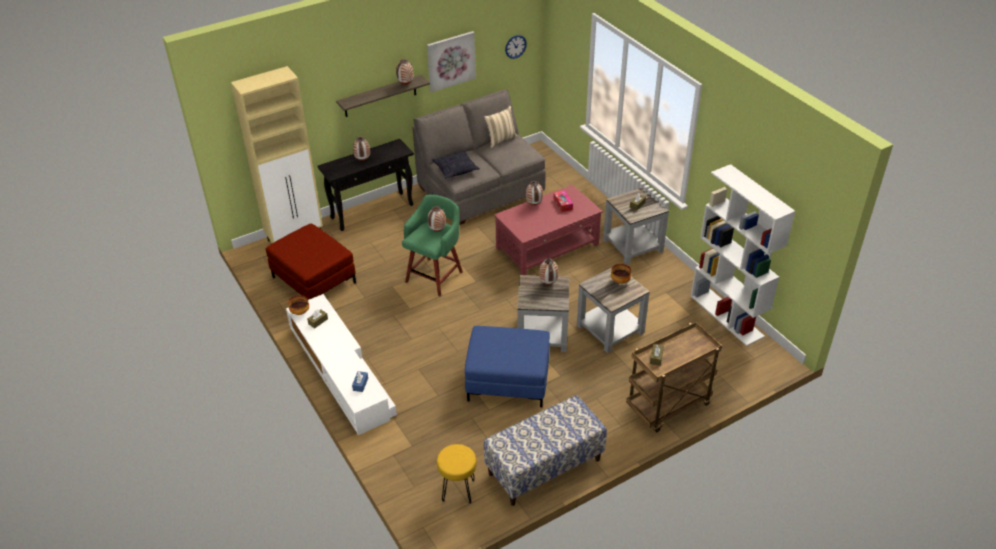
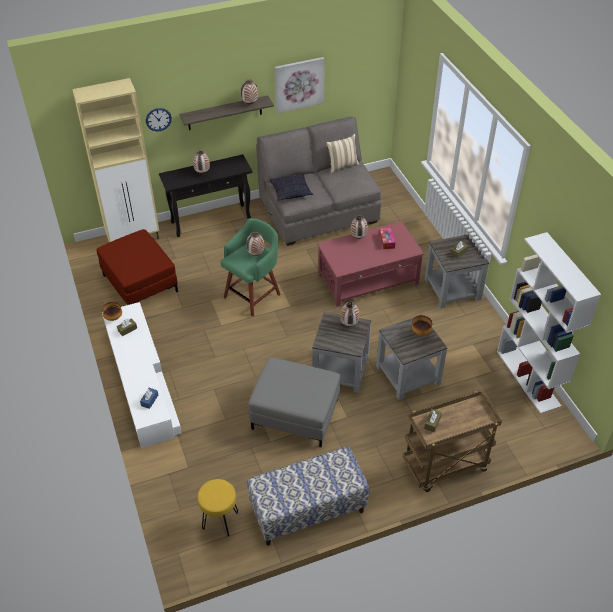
camera: 10 degrees right, 5 degrees up
(507, 381) = (294, 414): blue ottoman -> grey ottoman
(515, 46) = (368, 75): wall clock -> wall clock (158, 119)

